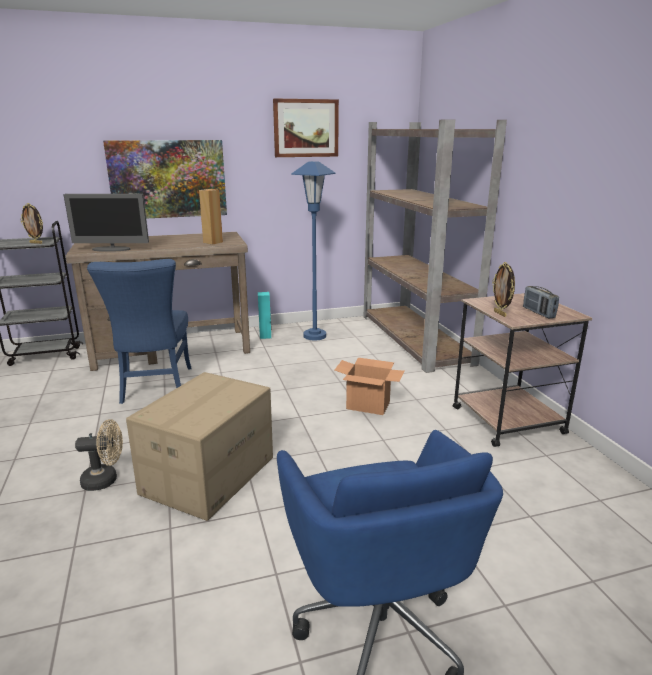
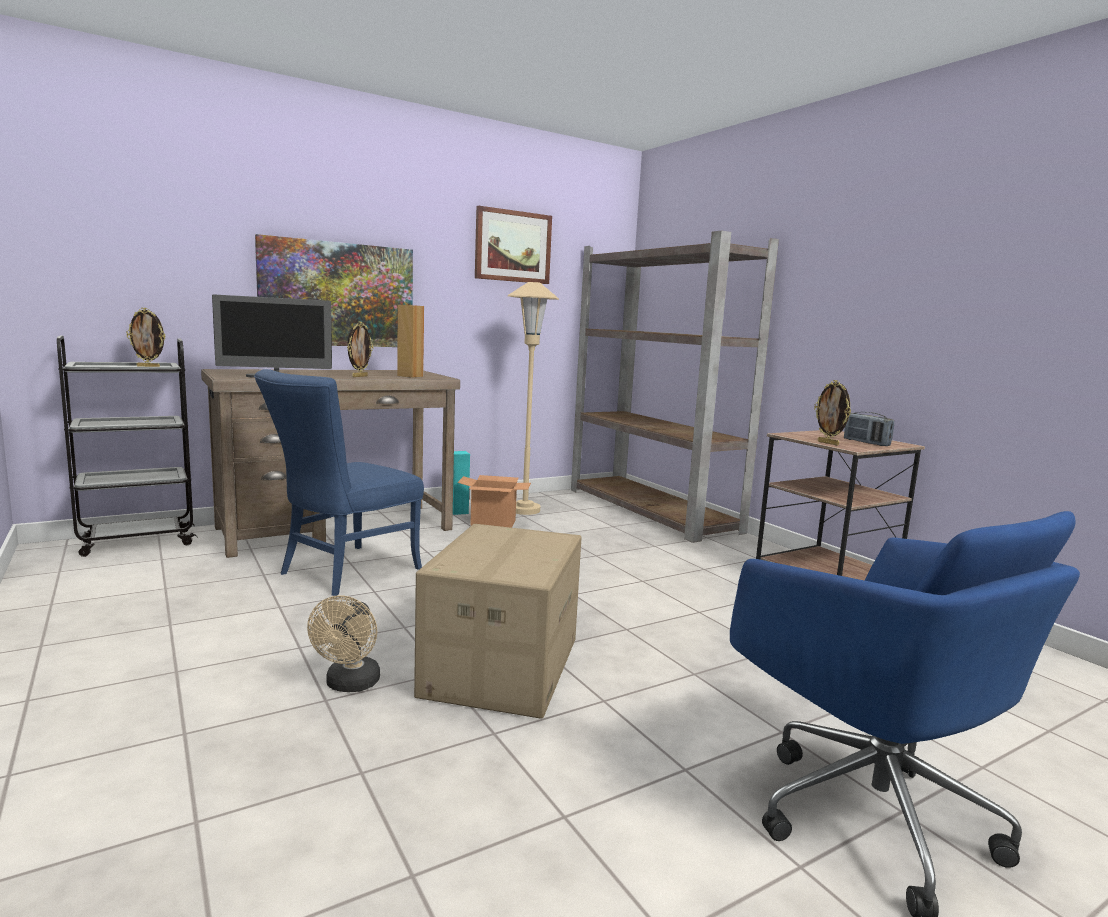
camera: 15 degrees left, 10 degrees down
(105, 480) = (350, 685): beige fan -> beige fan turned 120 degrees clockwise
(154, 387) = (343, 572): blue chair -> blue chair turned 60 degrees clockwise
(173, 245) = (359, 376): none -> picture frame
(314, 336) = (524, 510): blue floor lamp -> beige floor lamp
(368, 405) = (652, 578): cardboard box -> cardboard box (493, 523)

